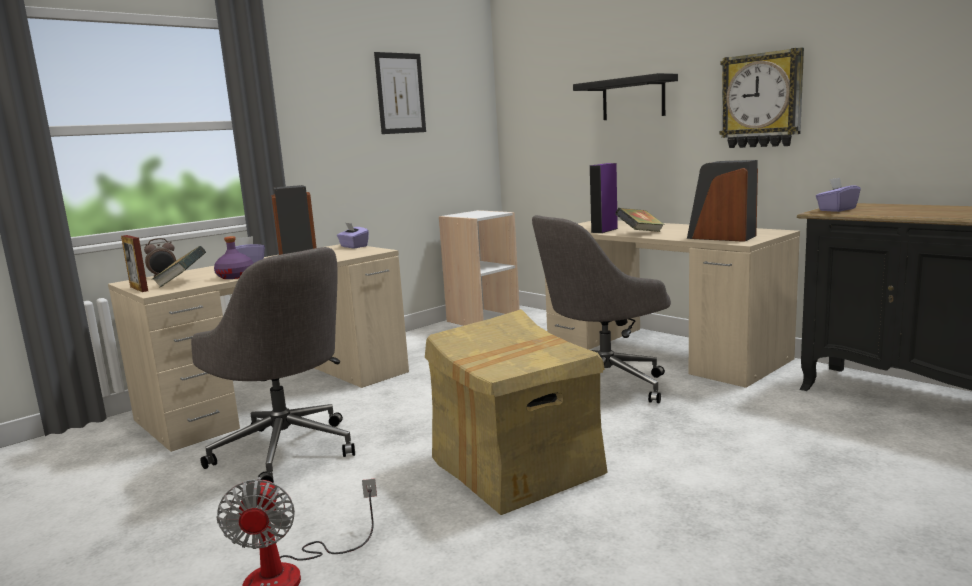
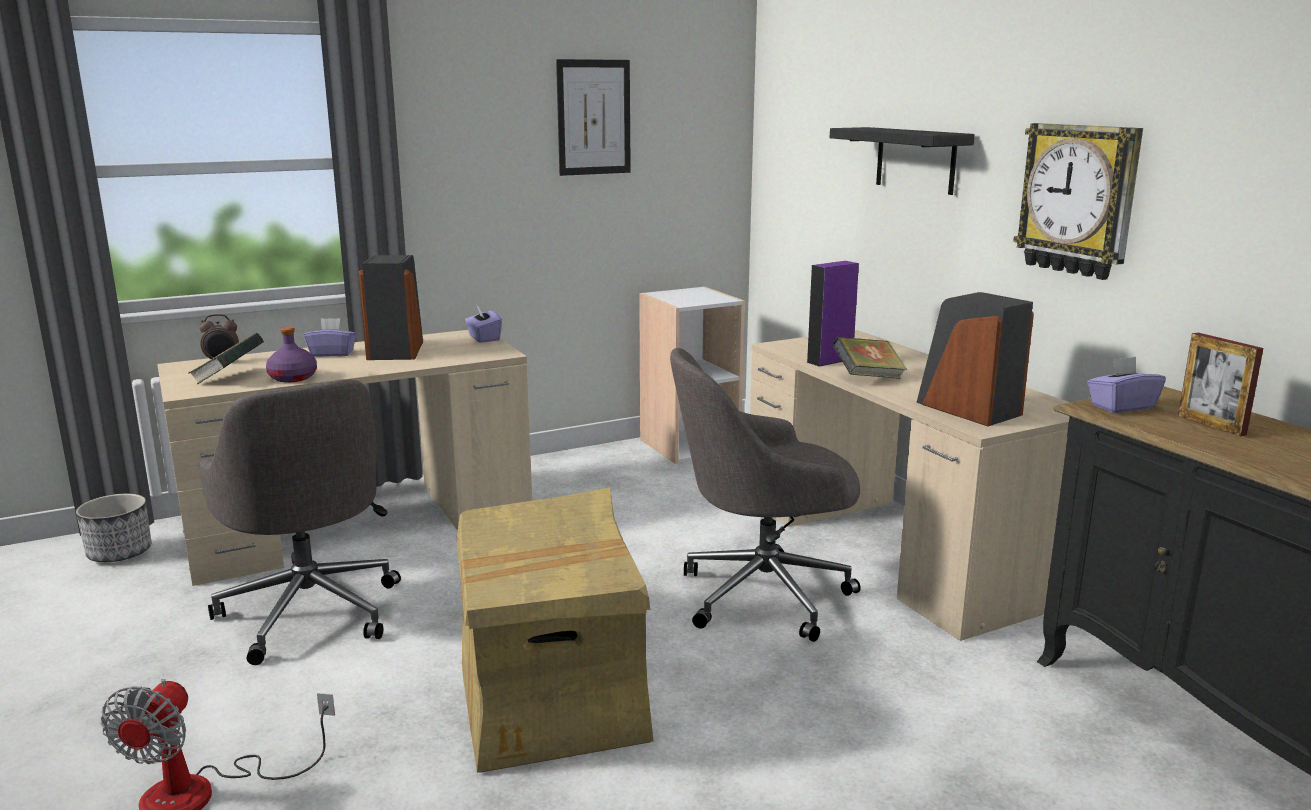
camera: 15 degrees right, 5 degrees up
(88, 443) = (120, 553): none -> planter
(139, 289) = (175, 382): picture frame -> picture frame (1211, 425)

